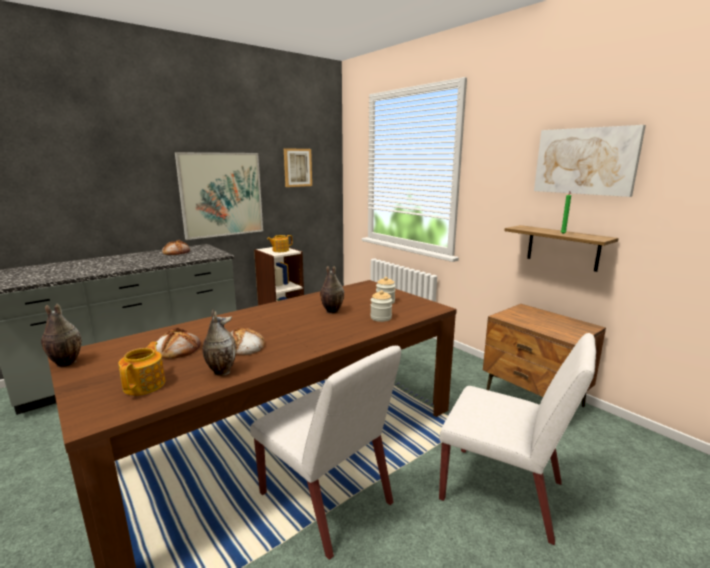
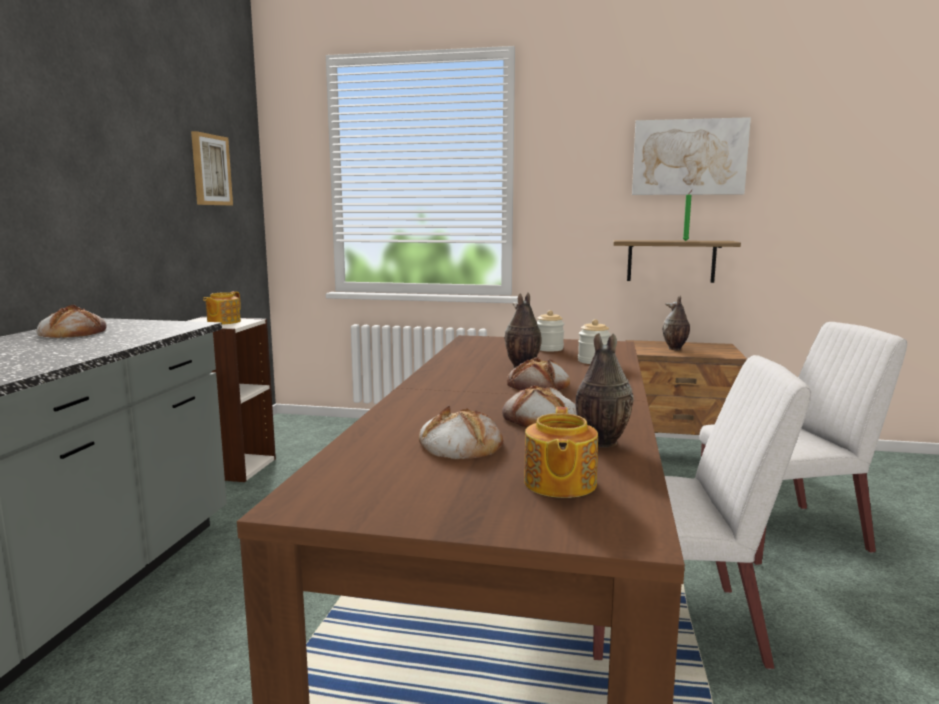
camera: 40 degrees left, 5 degrees down
(65, 364) = (333, 515): vase -> vase (674, 349)
(145, 384) = (558, 484): teapot -> teapot turned 135 degrees counterclockwise
(221, 194) = (107, 213): picture -> none
(304, 326) = (539, 385): none -> bread

